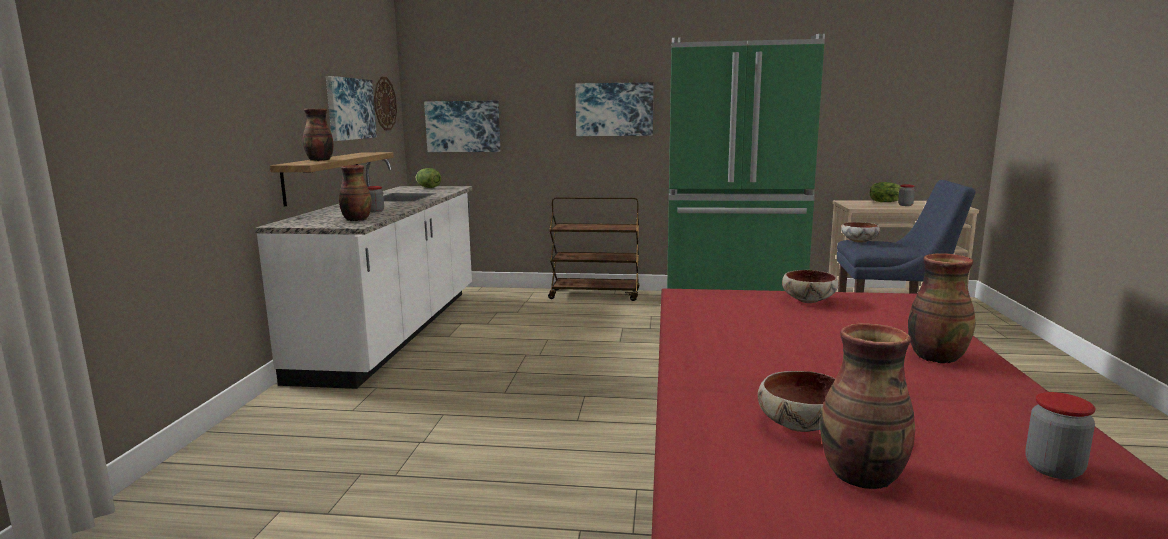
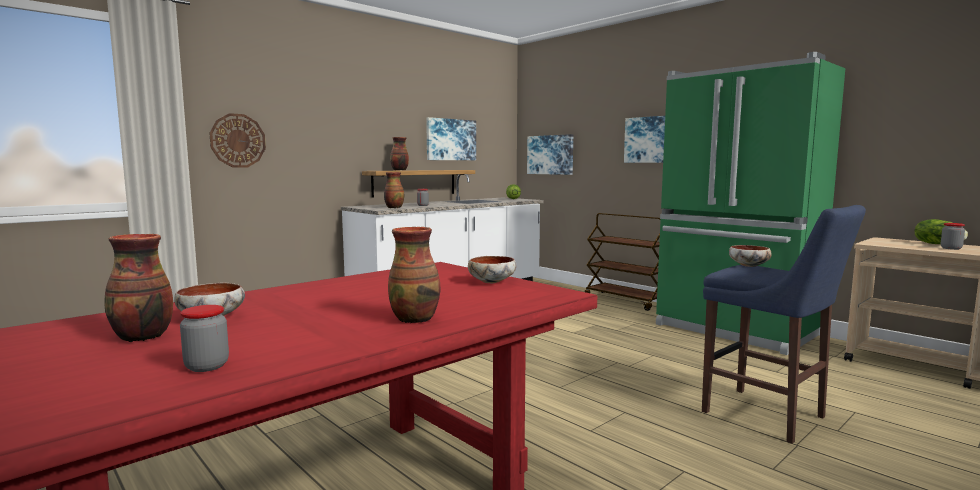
camera: 40 degrees right, 5 degrees down
(384, 103) = (493, 137): wall clock -> wall clock (238, 140)

